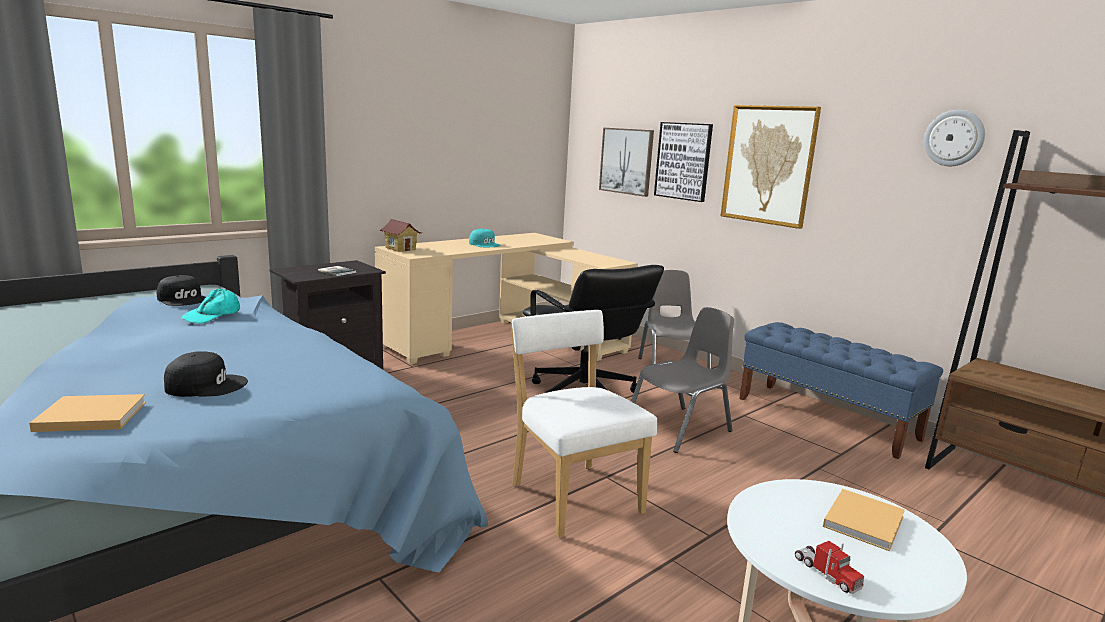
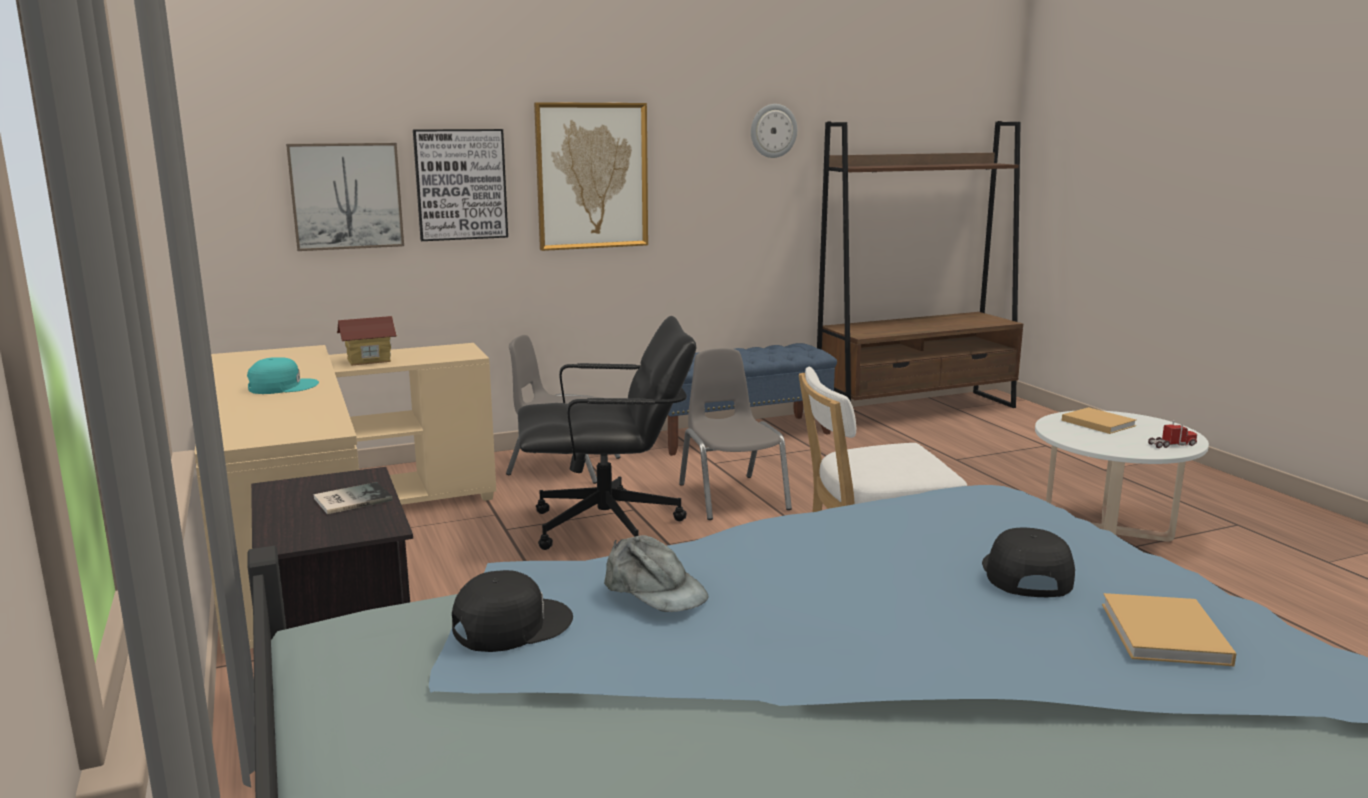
camera: 70 degrees left, 0 degrees up
(213, 315) = (654, 590): turquoise cap -> grey cap
(400, 249) = (250, 437): toy house -> toy house (368, 360)

